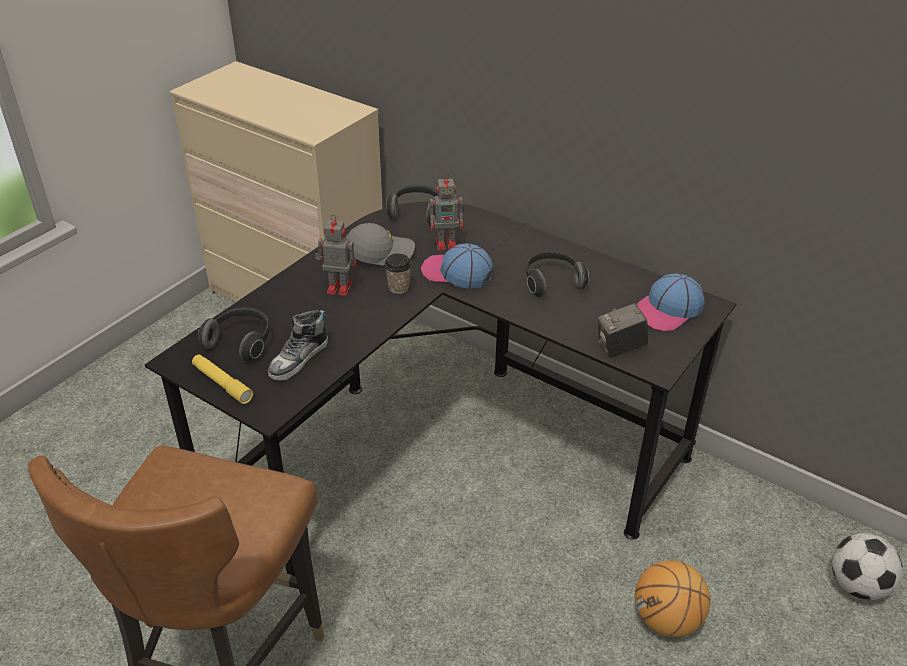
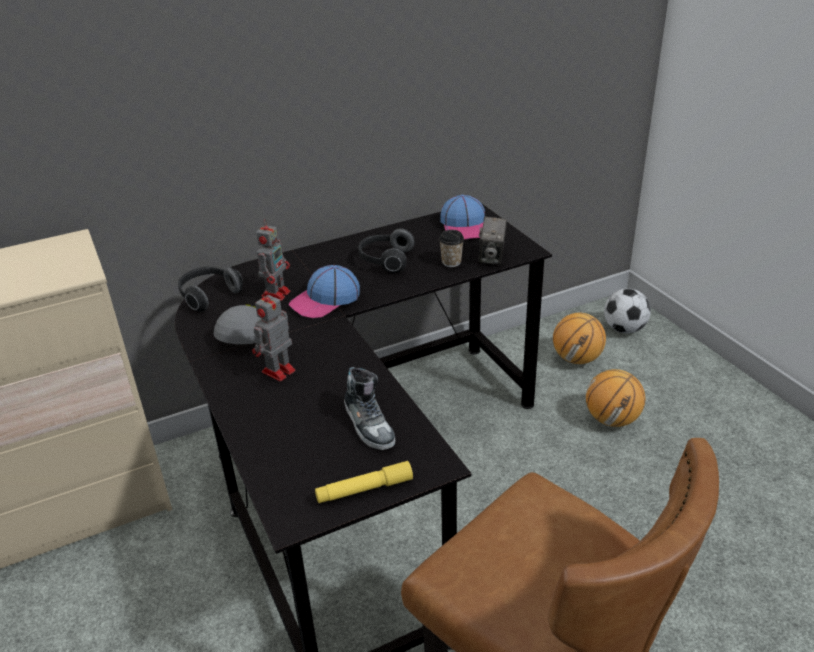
camera: 60 degrees left, 5 degrees down
(241, 342) = (306, 460): headphones -> none
(398, 287) = (315, 336): cup -> cup (451, 262)
(751, 554) = (577, 359): none -> basketball

